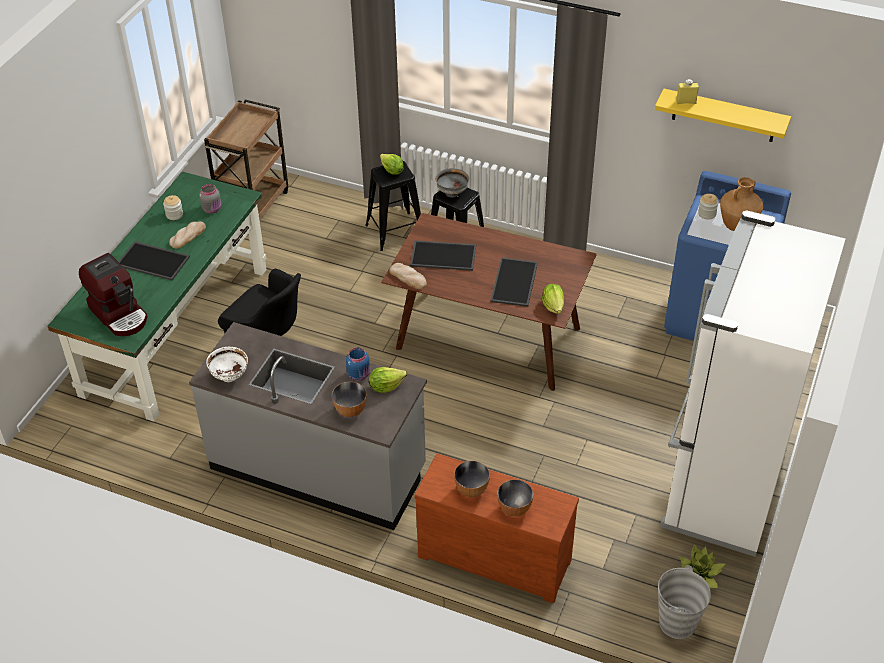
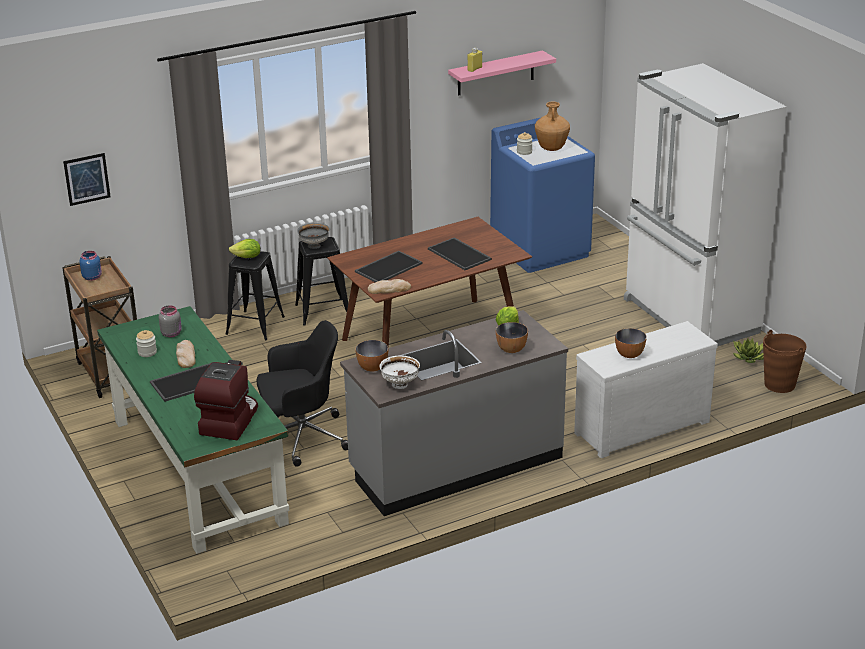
camera: 50 degrees left, 15 degrees down
(120, 314) = (229, 420): coffee machine -> coffee machine turned 75 degrees counterclockwise
(280, 35) = (87, 179): none -> picture
(359, 374) = (479, 332): blue jar -> blue jar (92, 277)
(495, 555) = (640, 426): brown dresser -> white dresser
(514, 509) = (668, 346): bowl -> bowl (372, 368)
(553, 306) = (505, 251): lettuce -> none
(676, 622) = (779, 384): grey bucket -> brown bucket
(724, 116) = (495, 73): yellow shelf -> pink shelf

